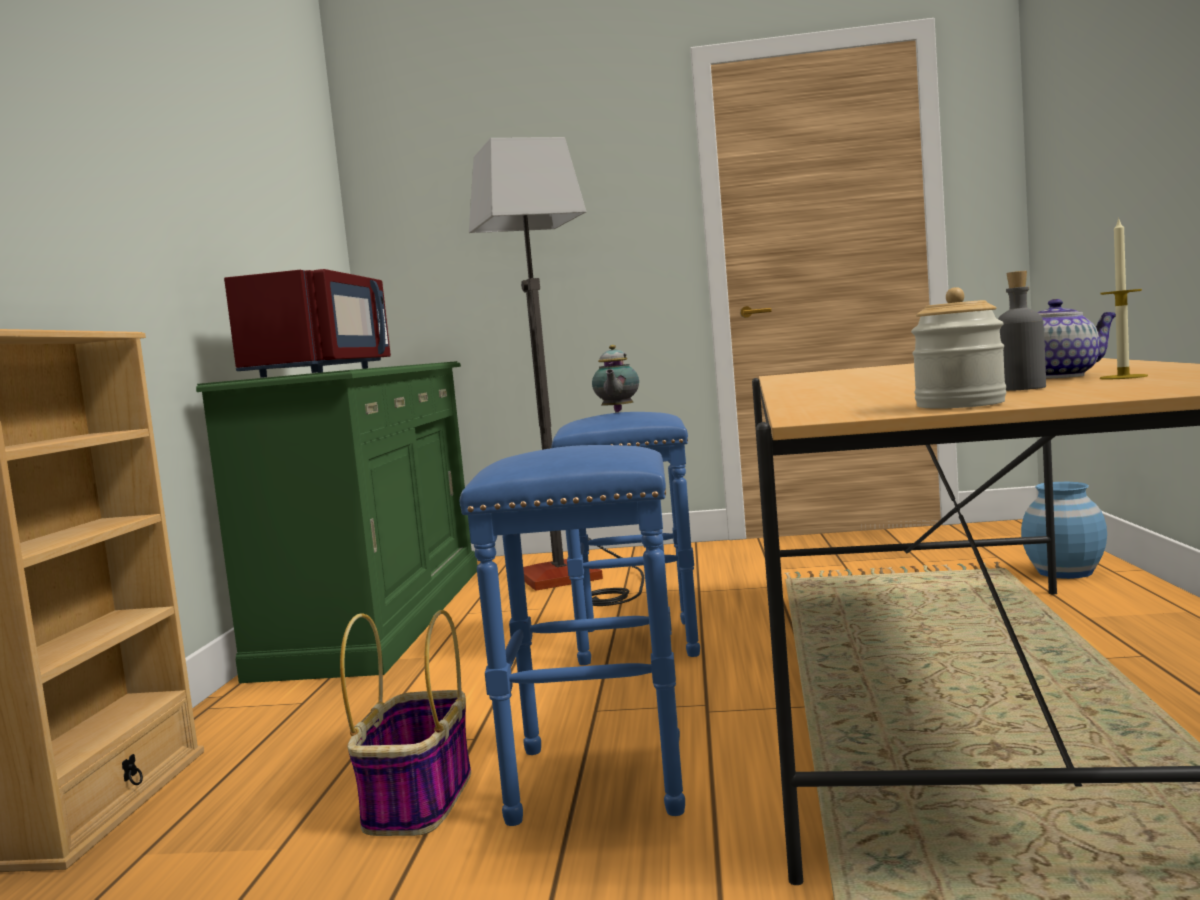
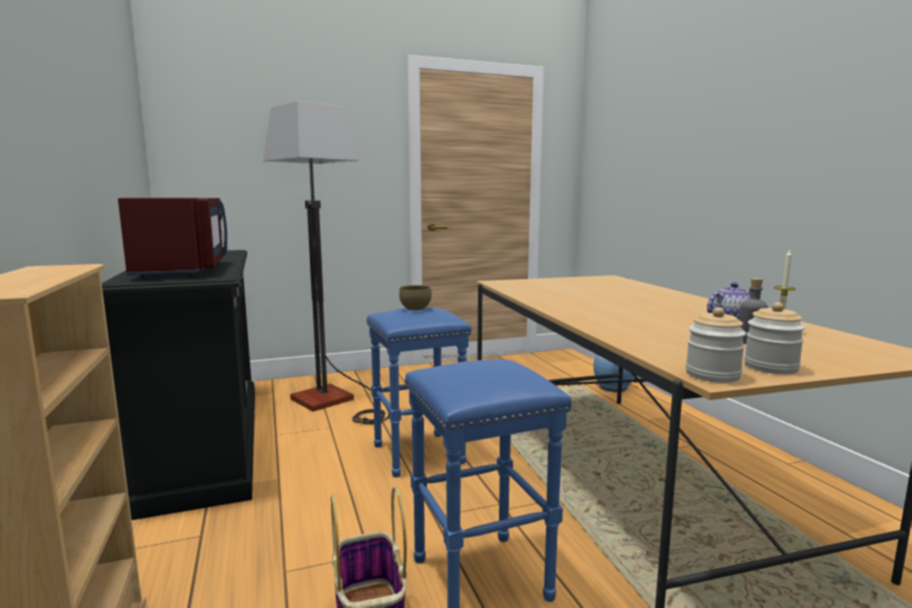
camera: 25 degrees left, 5 degrees up
(380, 616) = (206, 441): green cabinet -> black cabinet
(617, 411) = (414, 309): teapot -> brown bowl
(828, 415) = (712, 375): none -> jar

